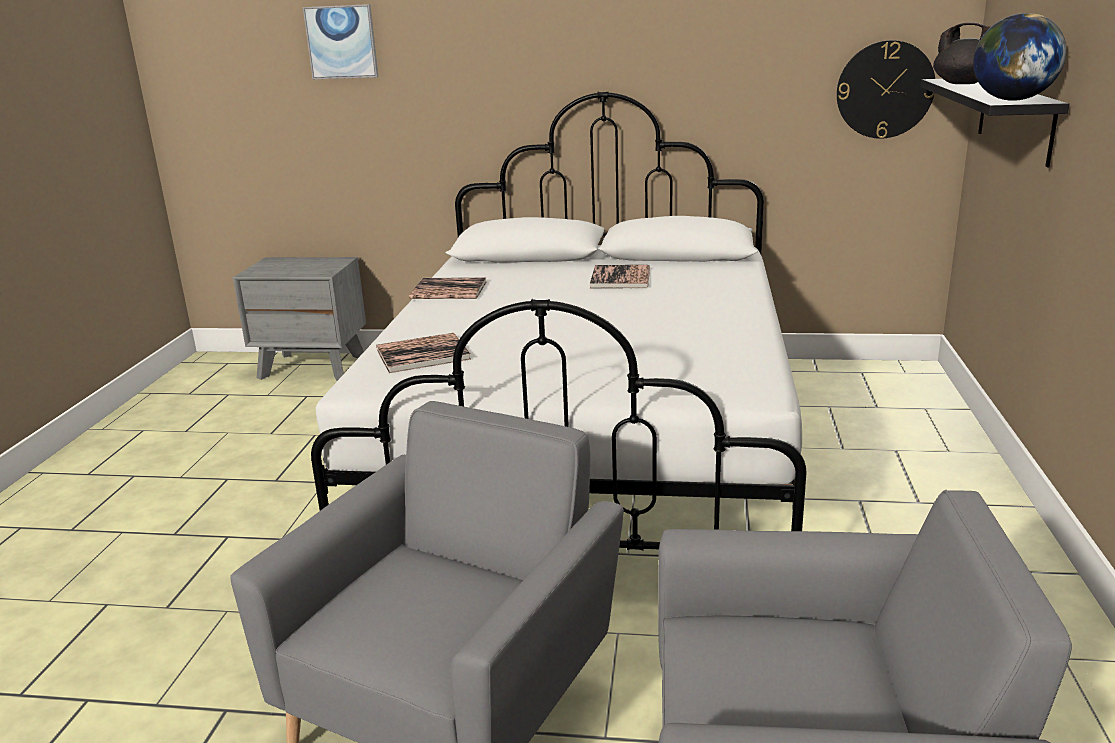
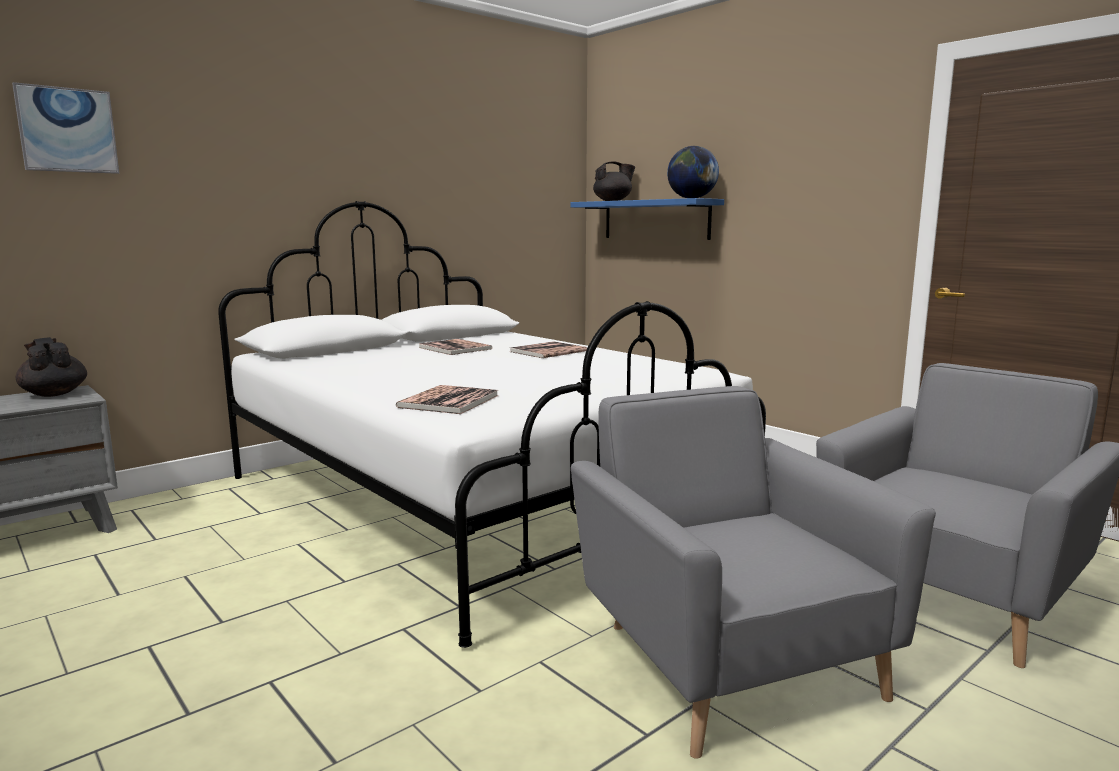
camera: 50 degrees left, 10 degrees down
(323, 263) = (54, 394): none -> black teapot
(449, 290) = (331, 372): book -> book (548, 351)
(885, 90) = (543, 210): wall clock -> none
(1015, 118) = (655, 220): black shelf -> blue shelf

